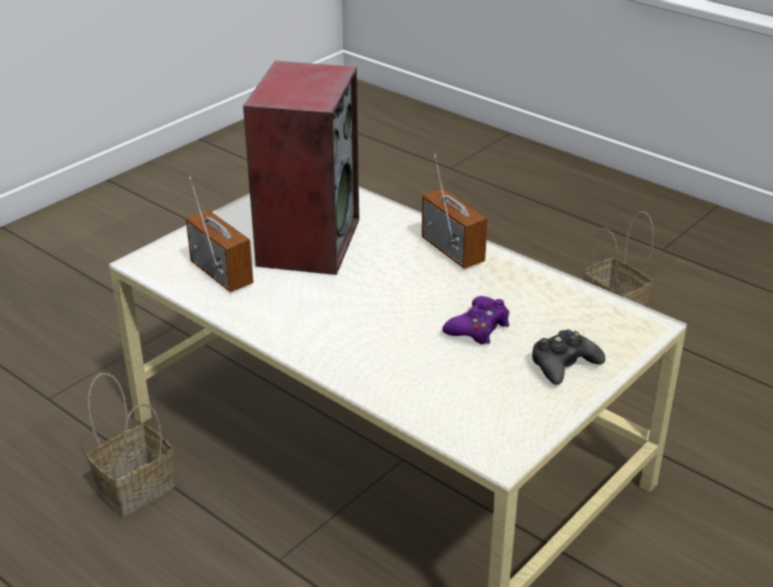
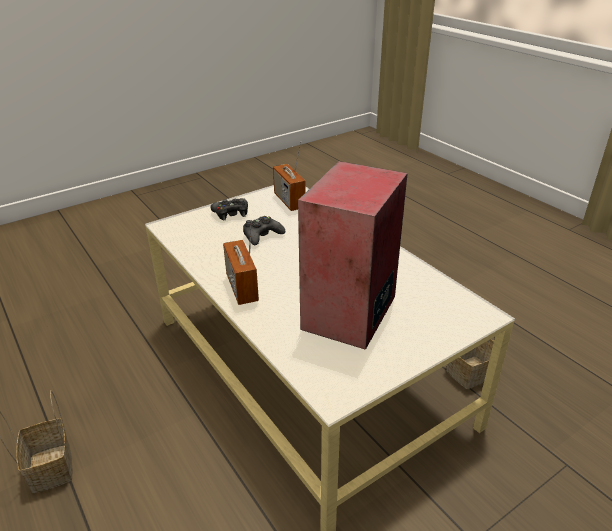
camera: 165 degrees left, 0 degrees up
(221, 273) = (420, 294): radio -> radio (289, 201)
(478, 328) = (262, 235): purple game controller -> black game controller

